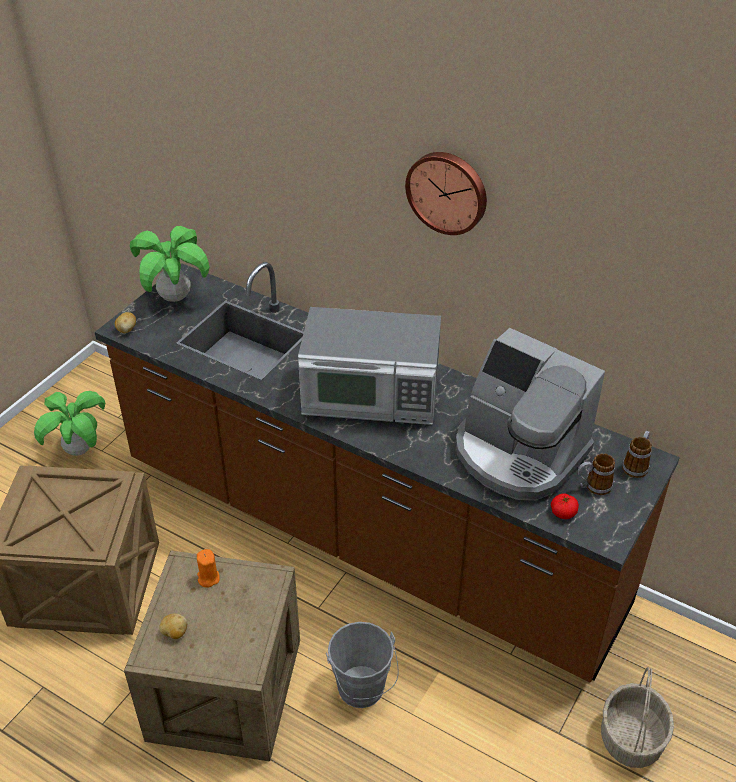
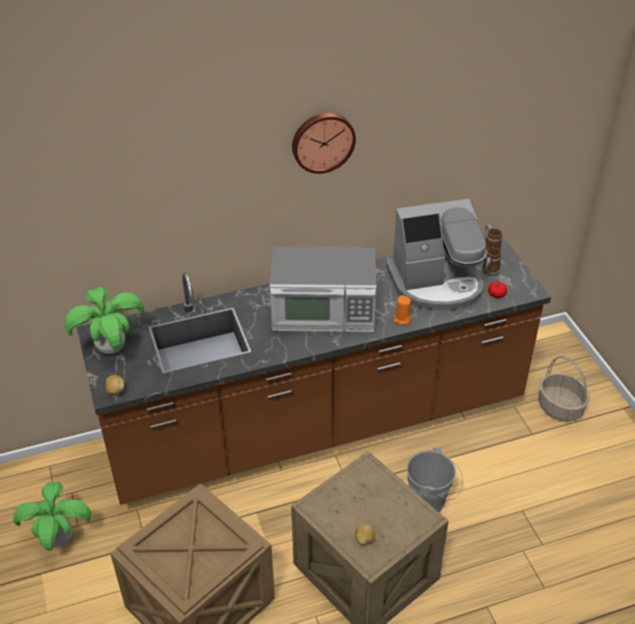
camera: 50 degrees left, 0 degrees up
(208, 578) = (335, 498): orange candle -> orange candle (402, 319)
(371, 395) = (323, 312): microwave -> microwave turned 45 degrees clockwise

